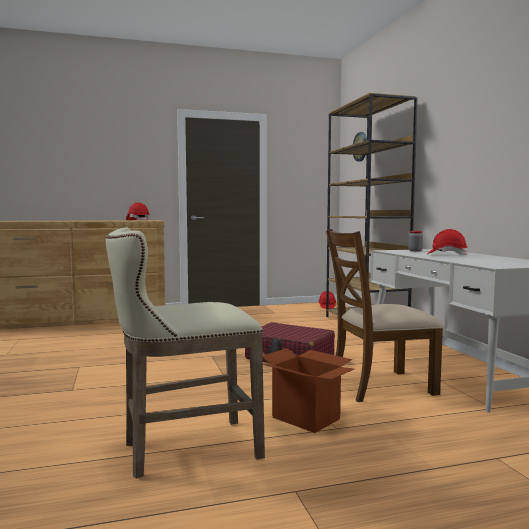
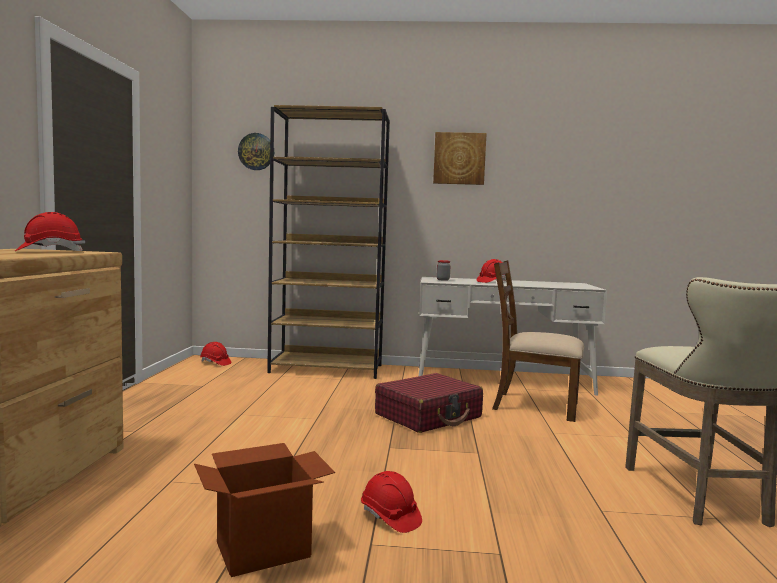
camera: 70 degrees left, 0 degrees up
(108, 366) = (390, 517): none -> red hard hat
(306, 418) = (613, 442): cardboard box -> cardboard box (263, 550)
(380, 386) = (534, 406): brown chair -> brown chair turned 105 degrees clockwise
(467, 119) = (459, 158): none -> picture

